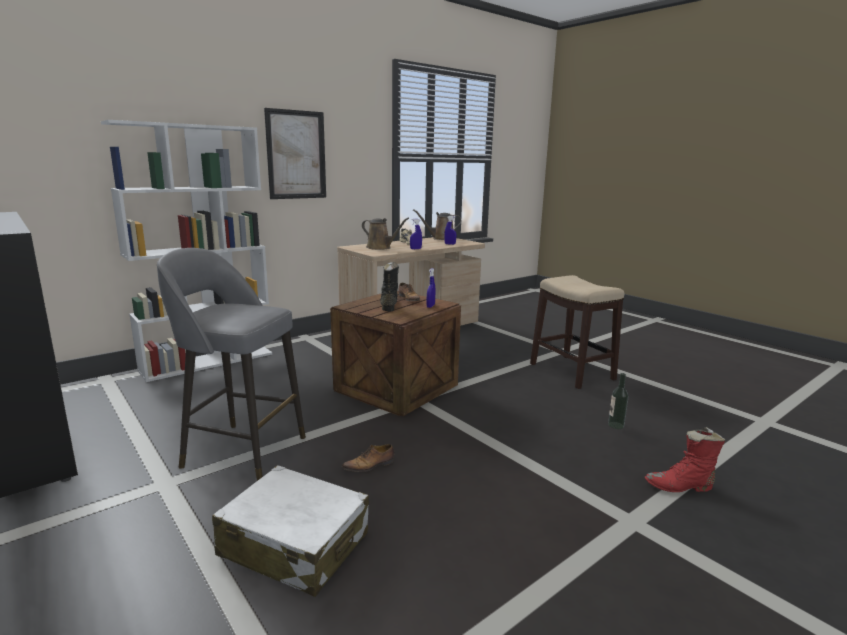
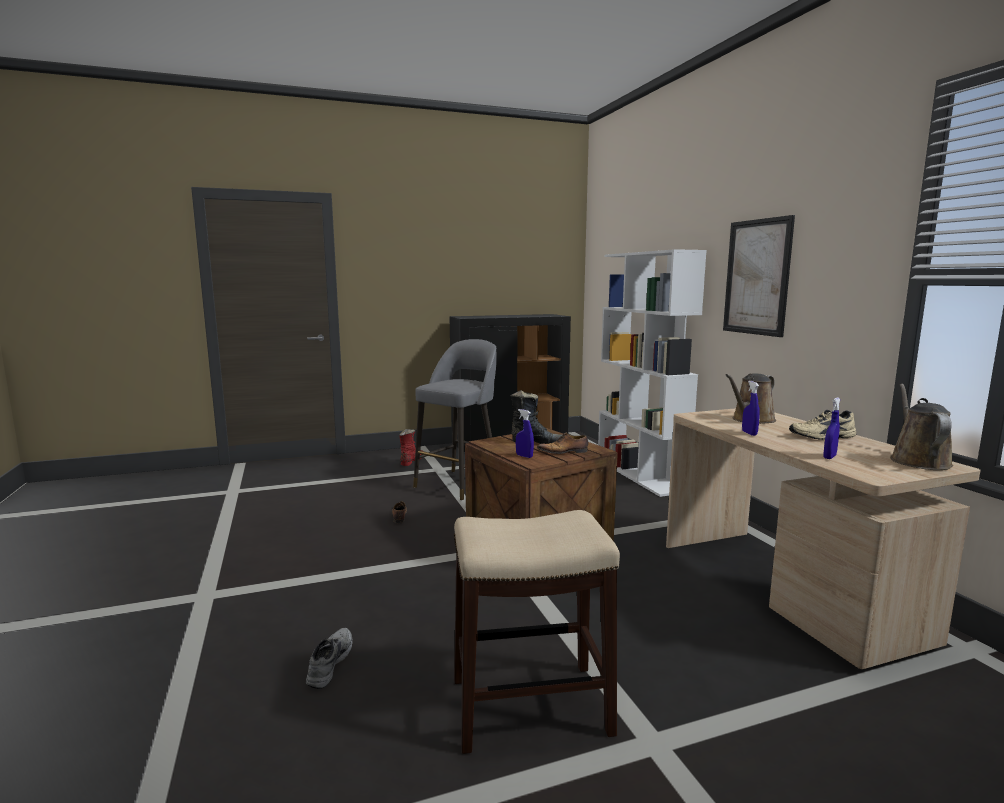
camera: 110 degrees right, 5 degrees down
(294, 545) = (345, 492): white suitcase -> none
(616, 425) = (328, 663): bottle -> grey shoe
(680, 487) = (190, 646): red boot -> red boot (411, 461)

